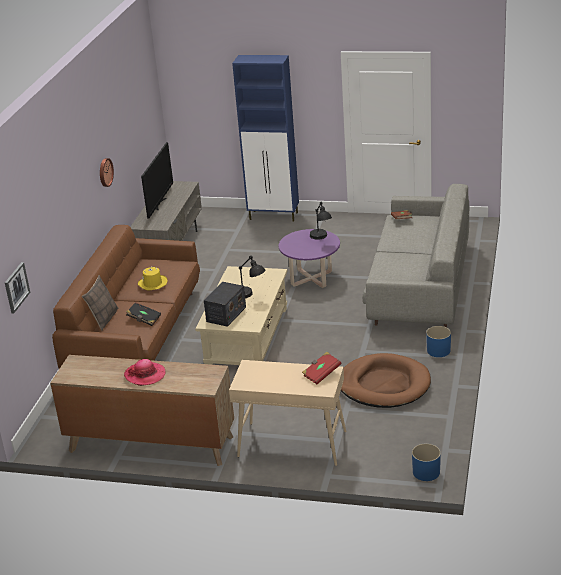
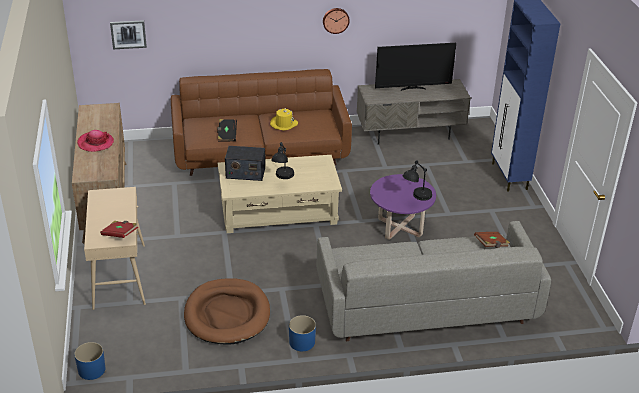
camera: 65 degrees right, 5 degrees up
(104, 319) = (220, 116): pillow -> none

